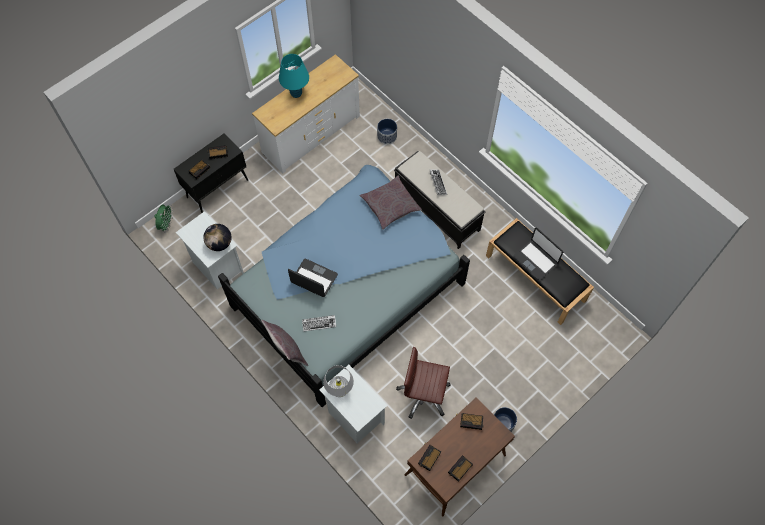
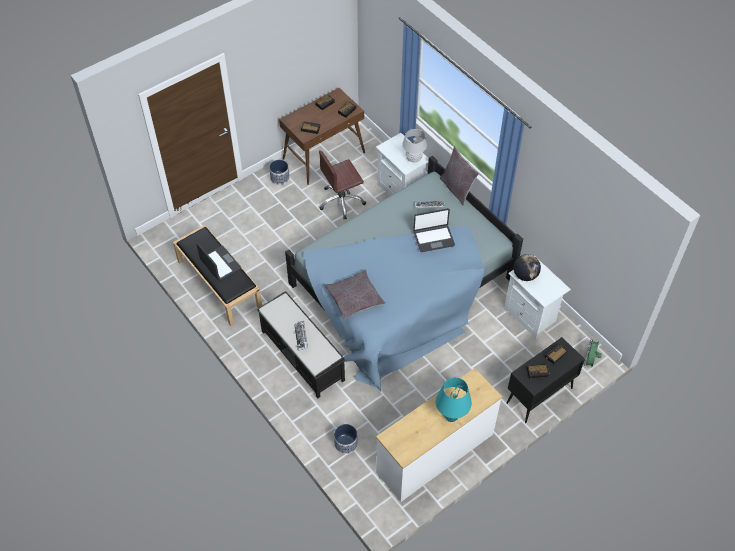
camera: 175 degrees left, 10 degrees down
(314, 279) = (433, 238): laptop -> laptop turned 45 degrees counterclockwise
(423, 395) = (341, 201): brown office chair -> brown office chair turned 135 degrees clockwise

